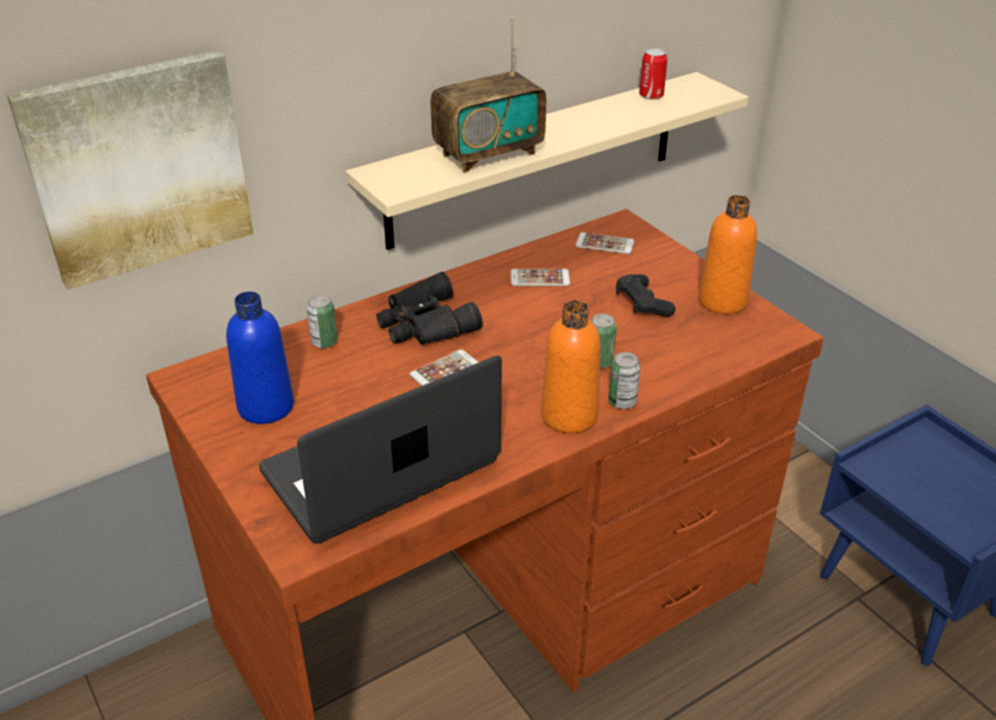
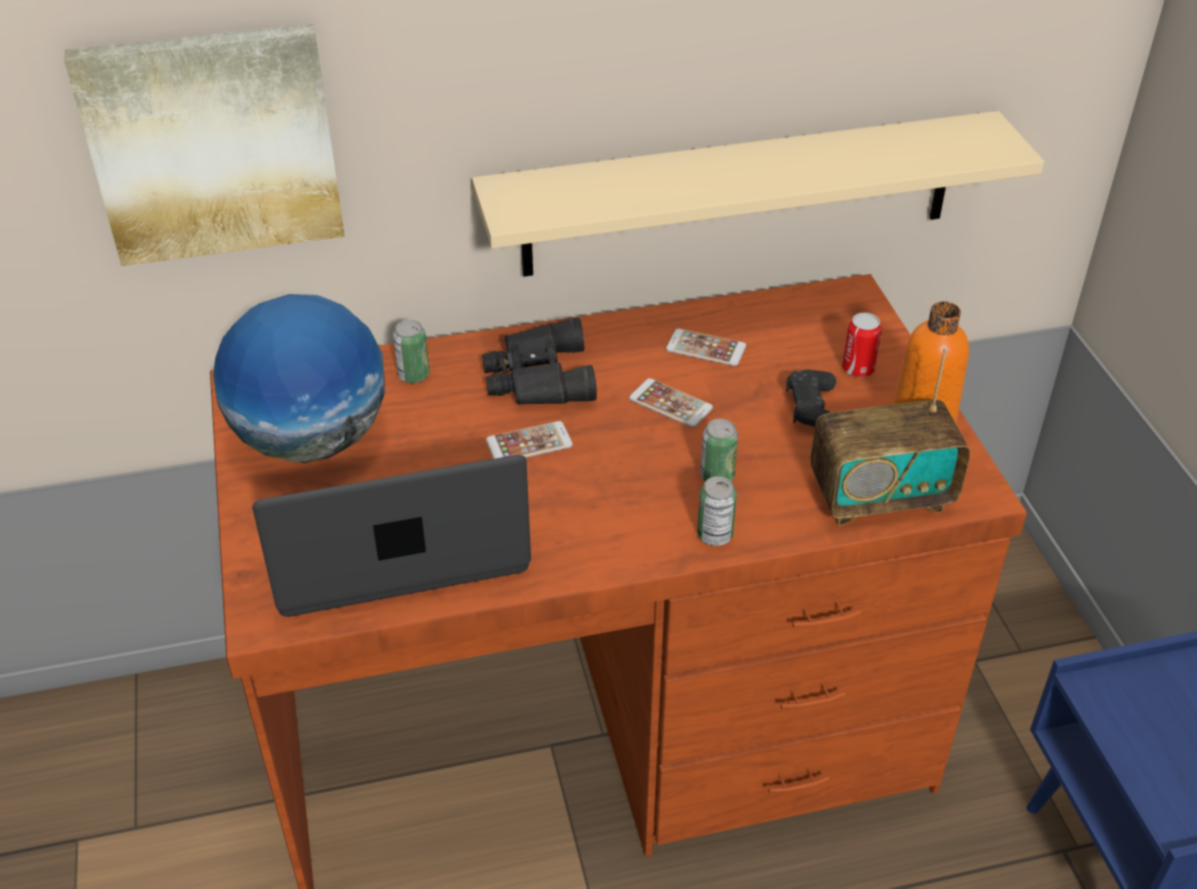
camera: 20 degrees right, 5 degrees up
(266, 407) = (312, 440): blue bottle -> globe
(488, 154) = (650, 186): radio -> radio (880, 497)
(569, 416) = (641, 537): orange bottle -> none
(604, 244) = (813, 318): phone -> phone (670, 404)
(651, 96) = (911, 137): can -> can (858, 369)

